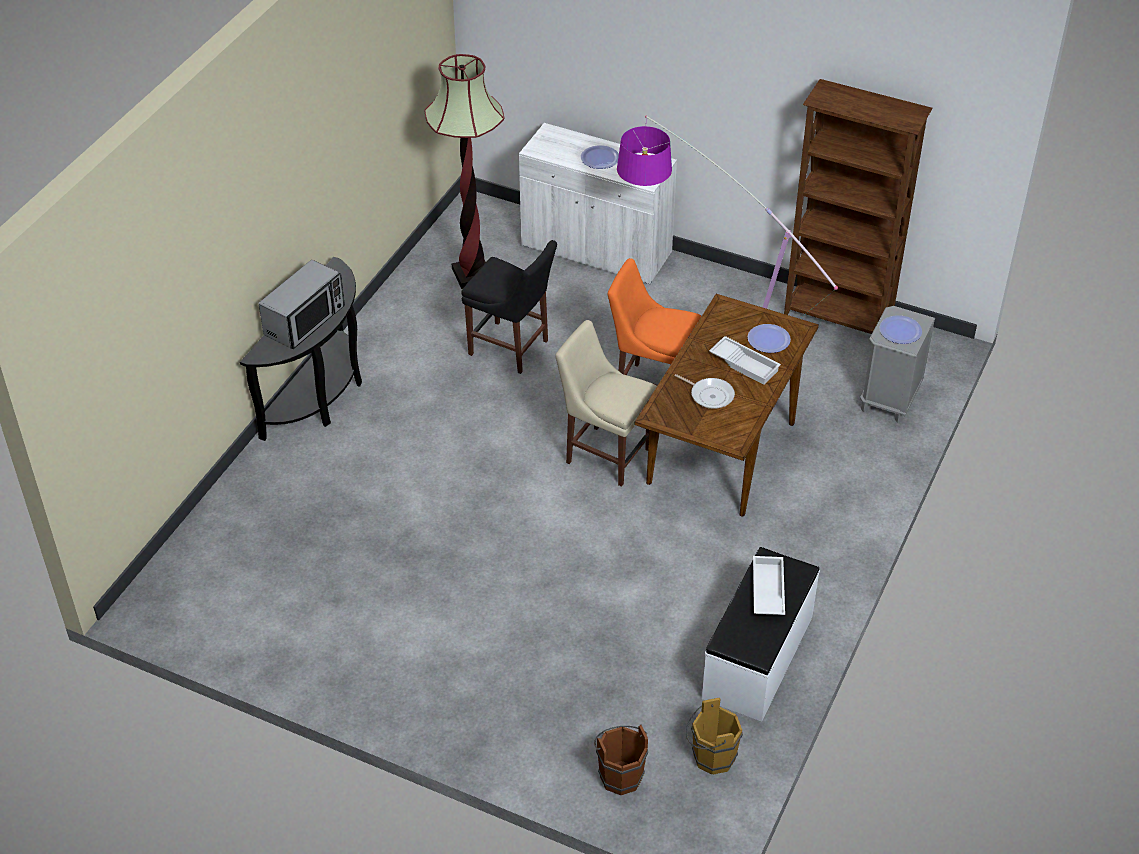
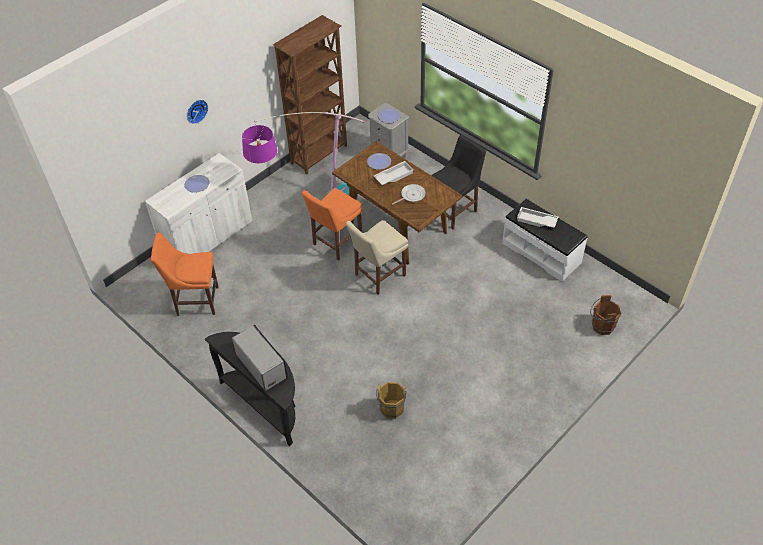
camera: 70 degrees left, 5 degrees up
(472, 275) = (195, 300): floor lamp -> orange chair
(512, 349) = (272, 297): black chair -> black chair (454, 210)
(664, 70) = (196, 110): none -> wall clock
(710, 757) = (598, 288): brown bucket -> brown bucket (391, 410)

